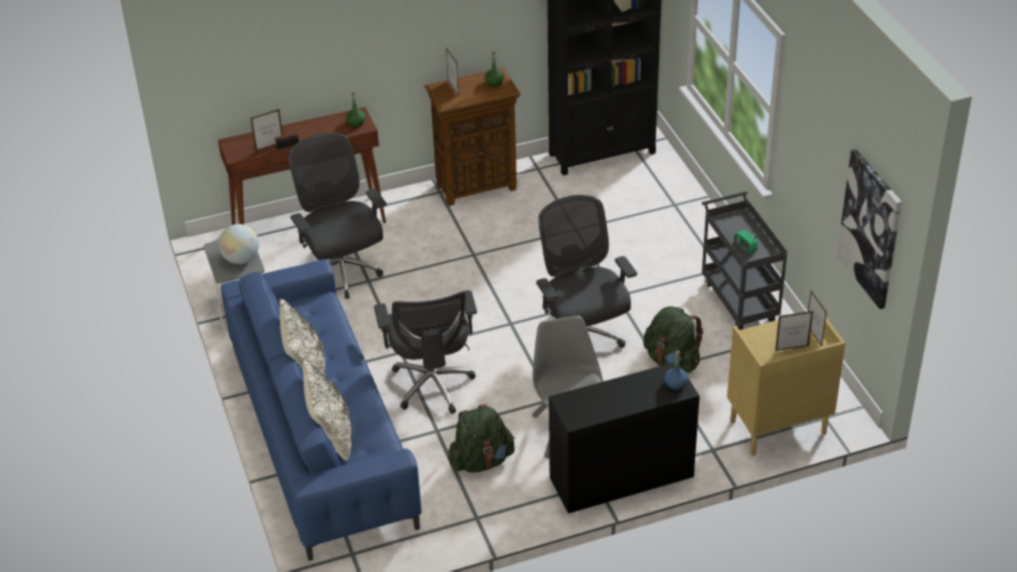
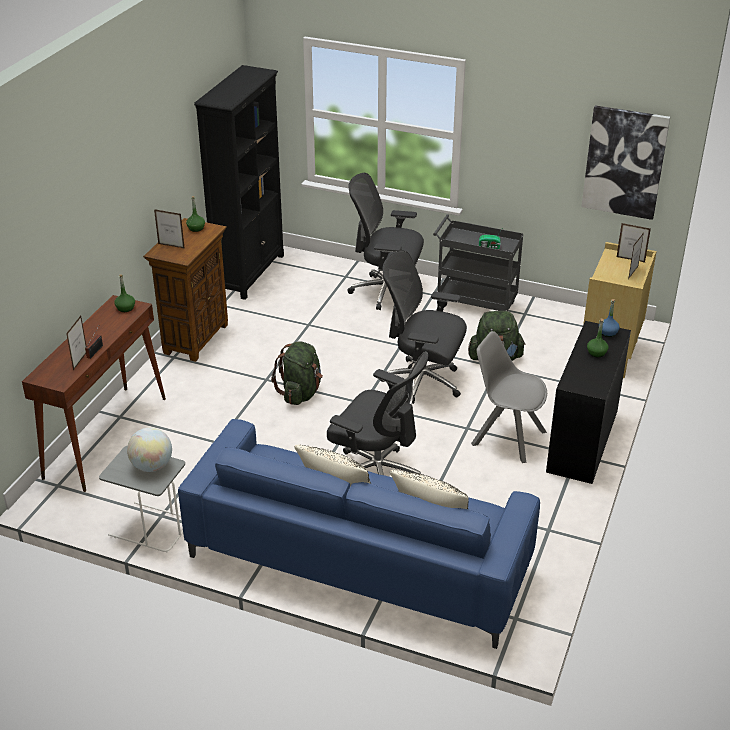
camera: 50 degrees left, 5 degrees down
(343, 271) = (186, 449): office chair -> office chair (387, 292)
(481, 461) = (490, 494): green backpack -> green backpack (300, 393)
(633, 393) = (596, 353): none -> green bottle

